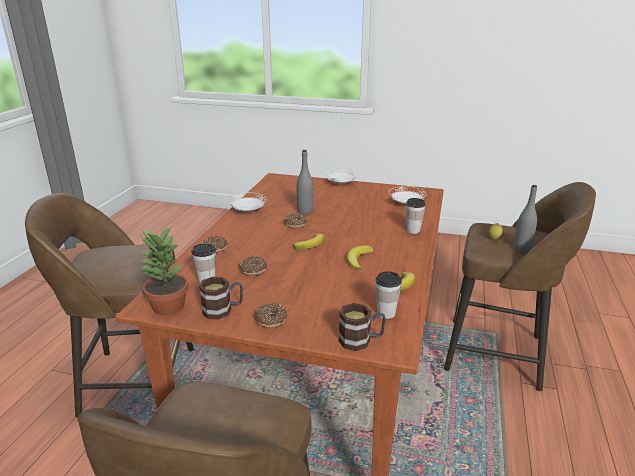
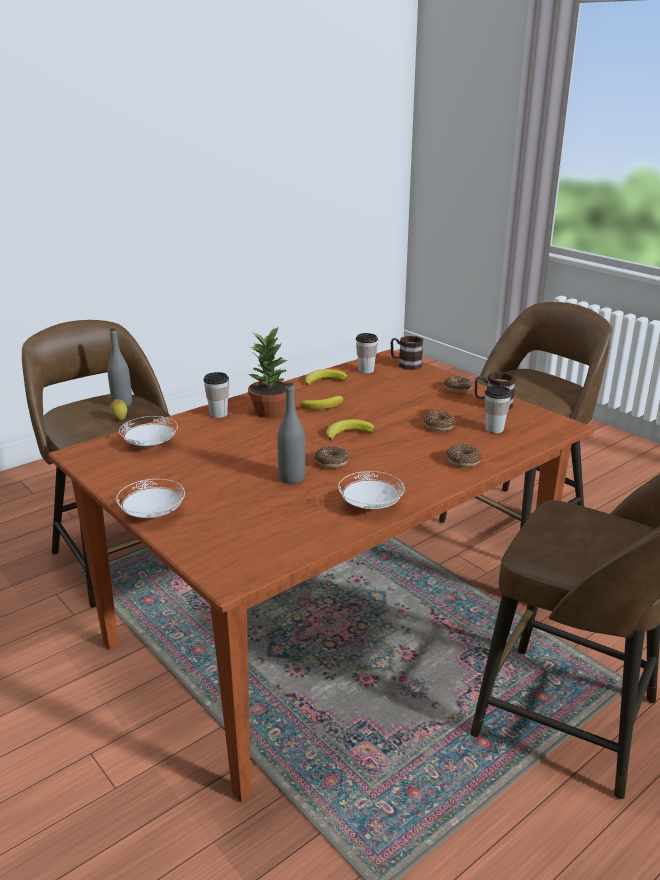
camera: 145 degrees left, 0 degrees up
(167, 306) = (542, 419): potted plant -> potted plant (271, 411)

